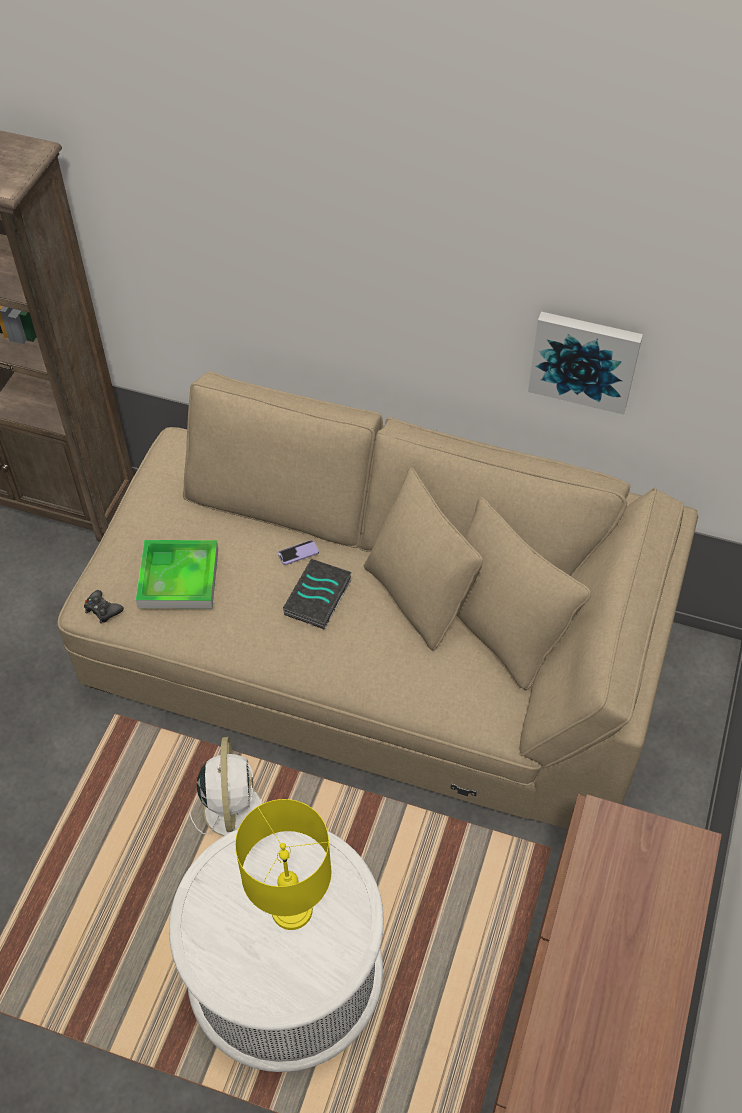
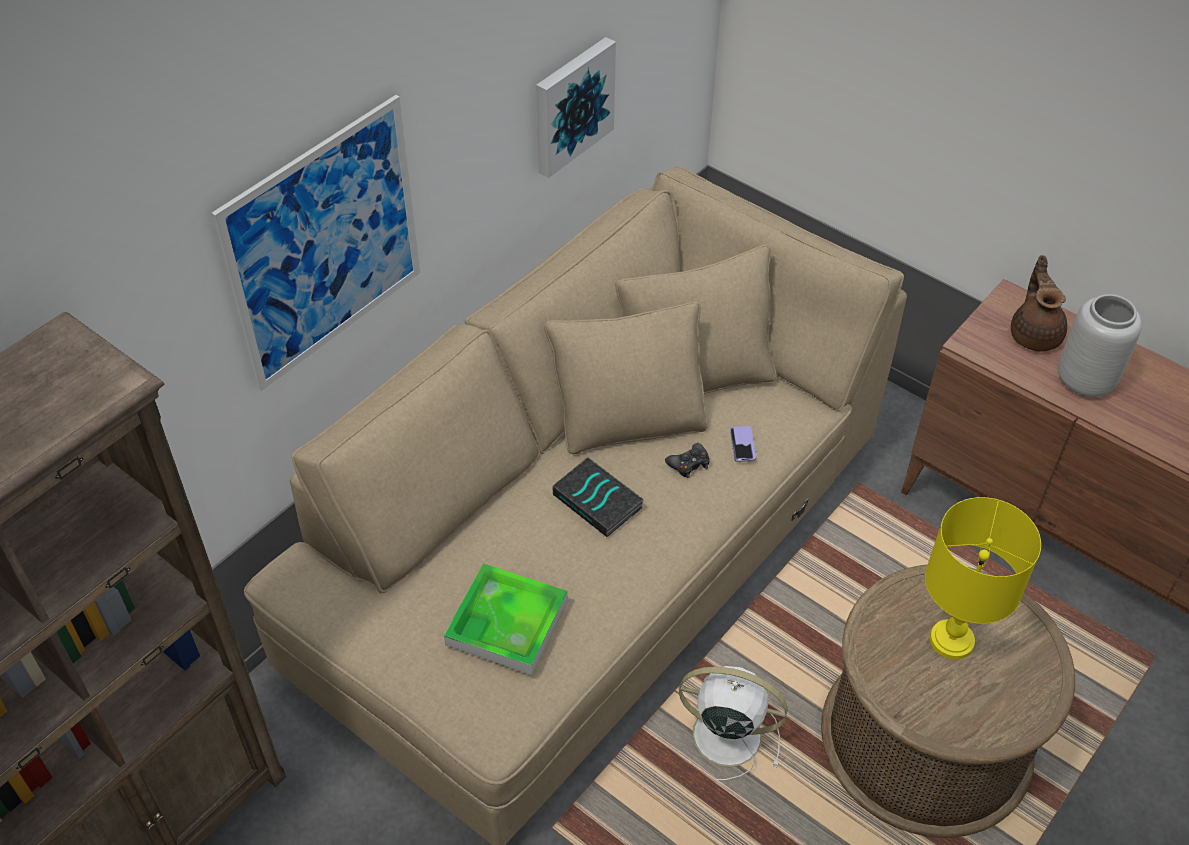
camera: 70 degrees left, 5 degrees down
(102, 610) = (509, 718): black game controller -> black game controller (689, 464)
(285, 970) = (926, 738): white coffee table -> brown coffee table
(289, 265) = (325, 244): none -> picture
(298, 553) = (529, 501): phone -> phone (742, 445)
(603, 937) = (1083, 381): none -> grey vase
(650, 878) = (1035, 334): none -> brown teapot

